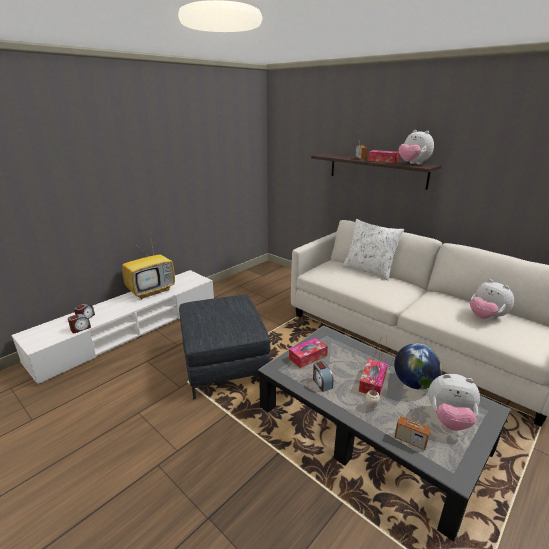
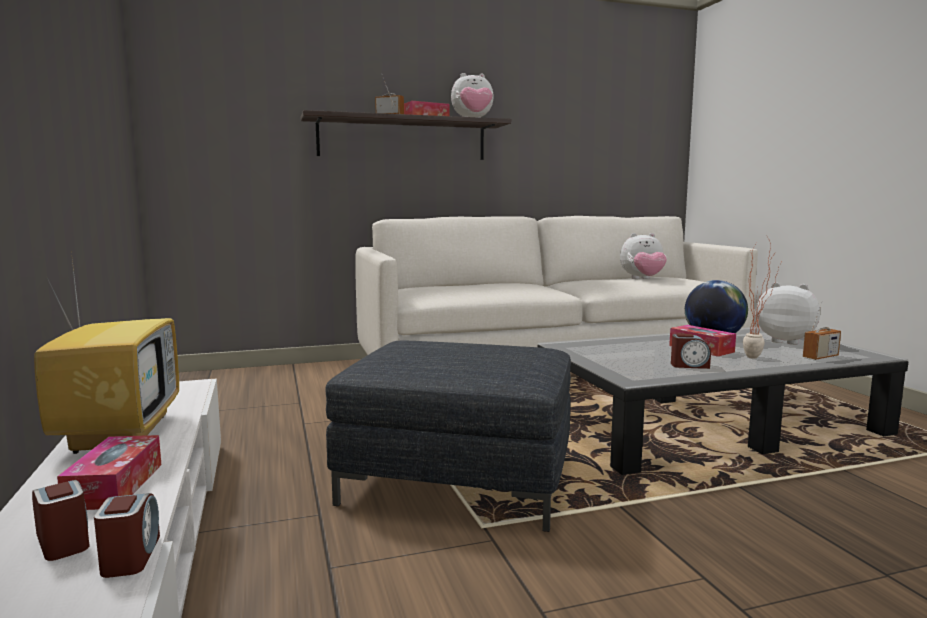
camera: 60 degrees left, 15 degrees down
(308, 357) = (617, 360): tissue box -> tissue box (115, 486)
(369, 270) = (465, 283): white pillow -> none
(449, 419) = (785, 341): plush toy -> plush toy turned 105 degrees counterclockwise

